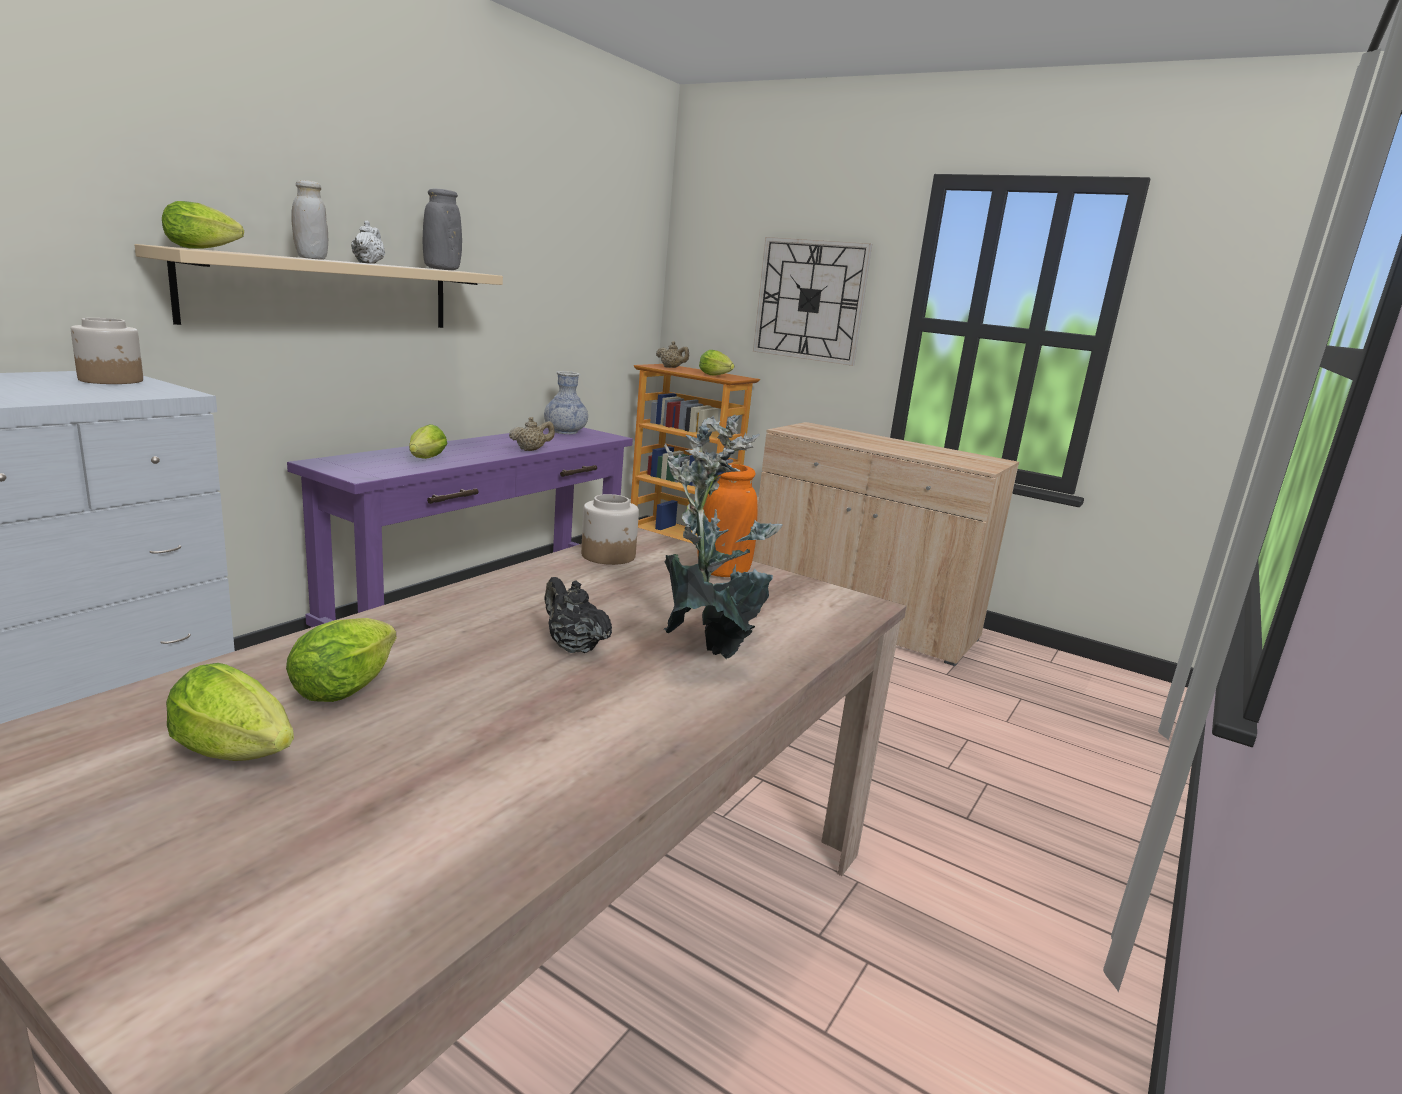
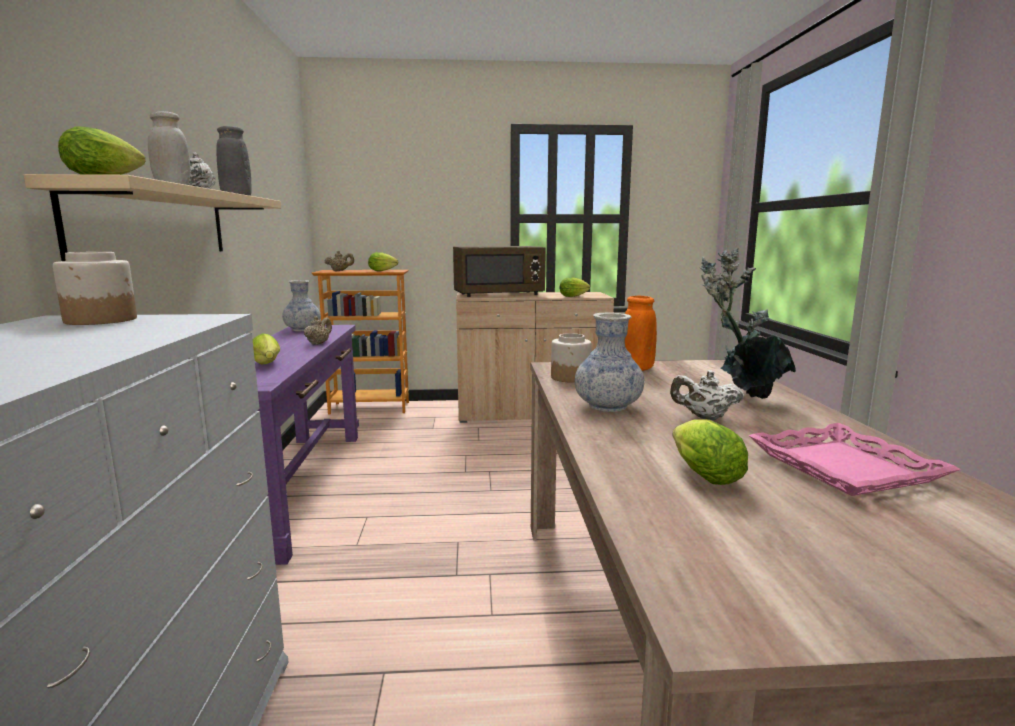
camera: 35 degrees left, 5 degrees down
(240, 755) = (785, 524): lettuce -> lettuce (574, 296)
(493, 755) = (842, 468): none -> pink tray
(526, 596) = (608, 406): none -> vase
(573, 646) = (704, 417): black teapot -> white teapot
(810, 300) = (437, 210): wall clock -> none
(843, 435) = (498, 295): none -> brown microwave

